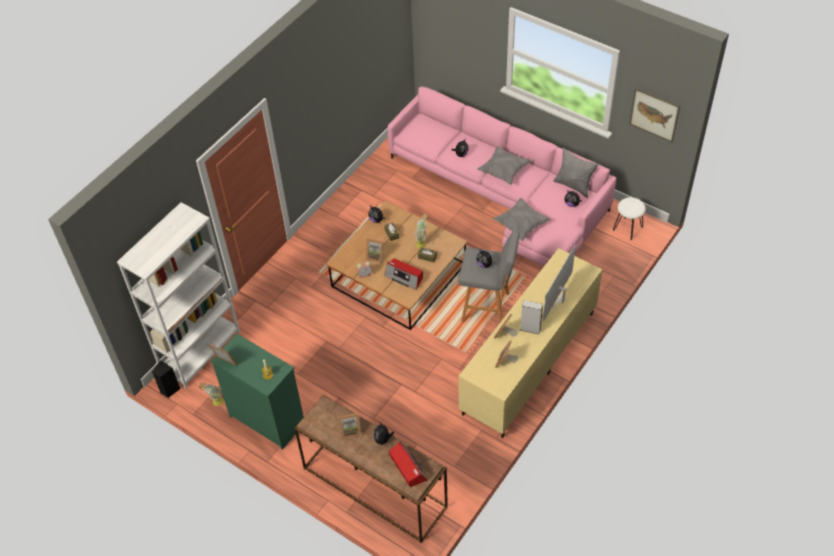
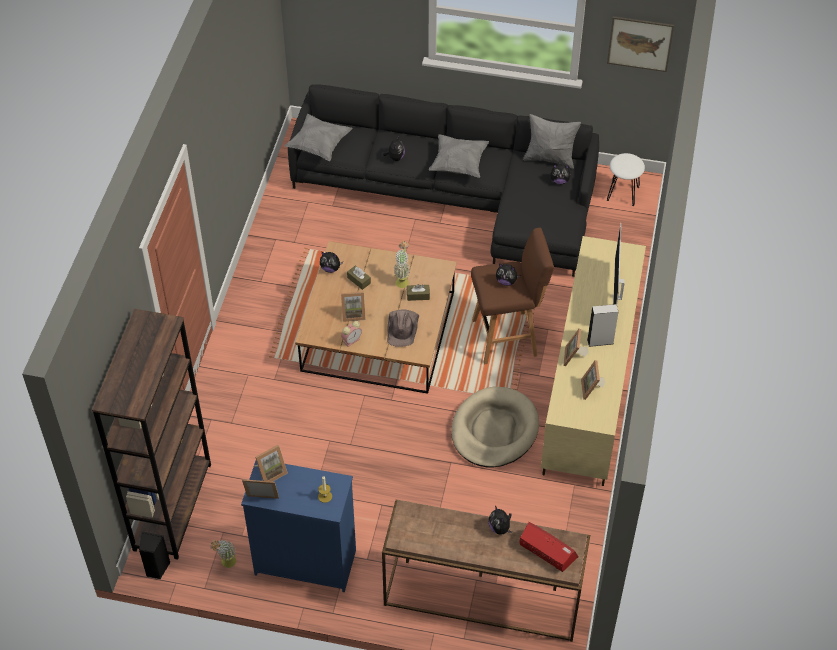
camera: 25 degrees left, 0 degrees up
(201, 351) = (172, 506): white bookcase -> brown bookcase
(267, 419) = (304, 561): green dresser -> blue dresser
(350, 430) = (454, 531): picture frame -> picture frame (270, 472)
(404, 277) = (403, 328): radio -> brown hat
(444, 371) = (494, 430): none -> beige dog bed
(487, 307) = (507, 337): grey stool -> brown stool
(504, 195) = (457, 195): pink sofa -> black sofa
(521, 225) = (512, 223): grey pillow -> grey pillow (319, 145)

